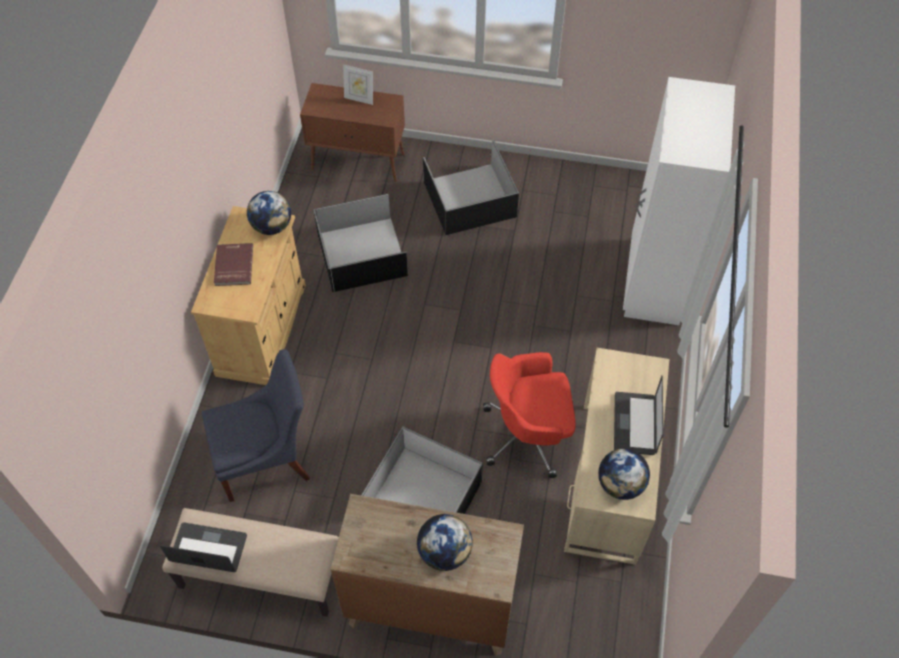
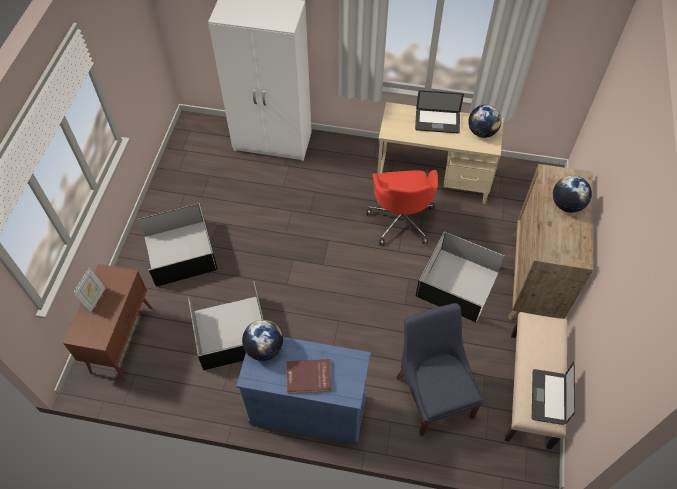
camera: 90 degrees left, 0 degrees up
(262, 329) = (308, 409): beige cabinet -> blue cabinet

